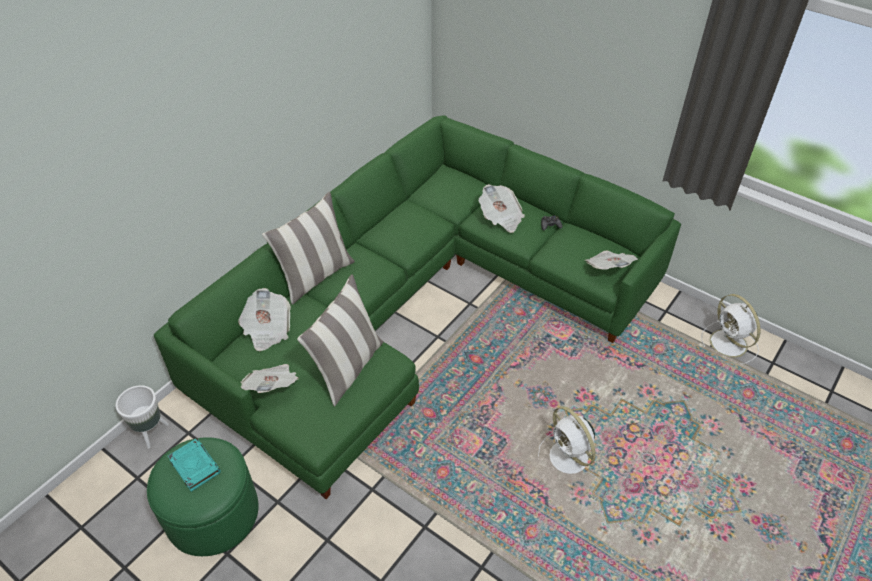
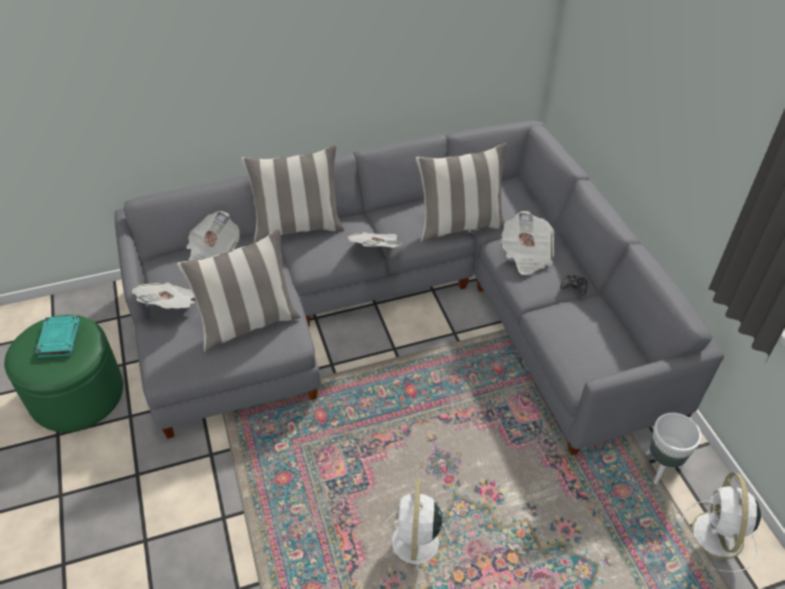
camera: 35 degrees right, 0 degrees up
(151, 432) = (94, 301): white planter -> white planter (660, 467)
(417, 304) = (402, 308): green sofa -> grey sofa
(435, 218) = (460, 226): none -> pillow
(608, 269) = (596, 364): newspaper -> newspaper (378, 250)

